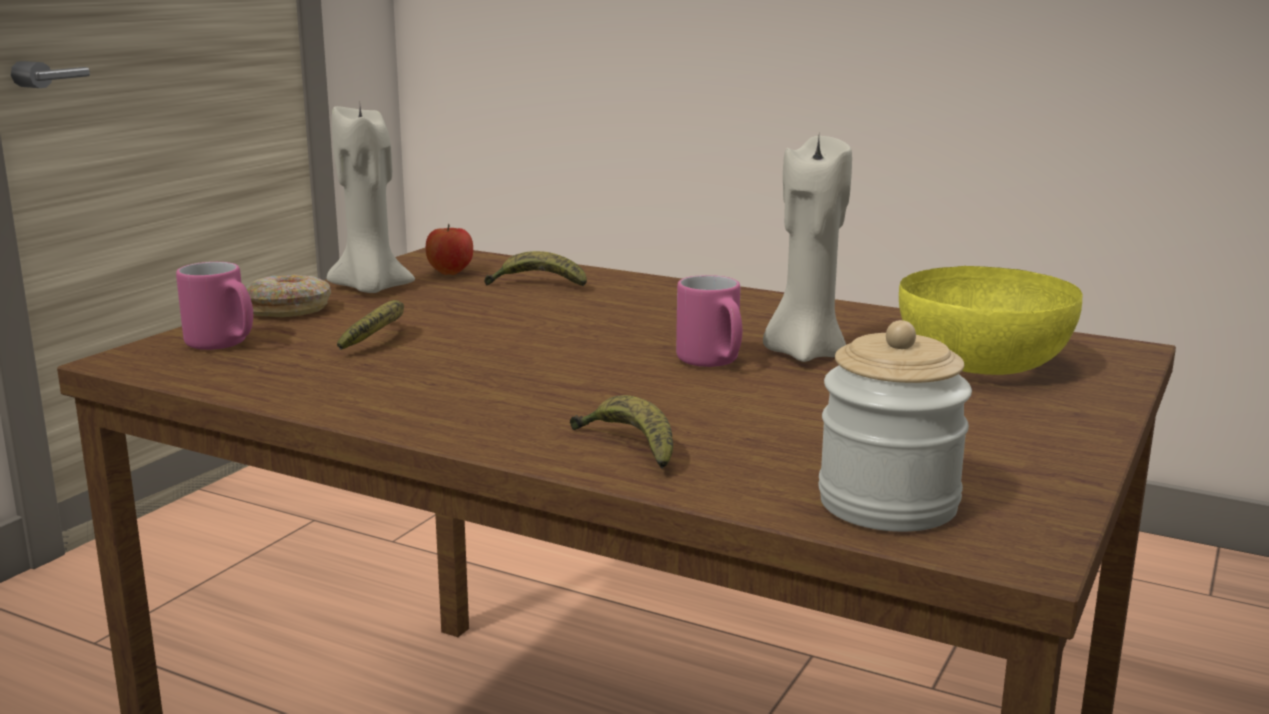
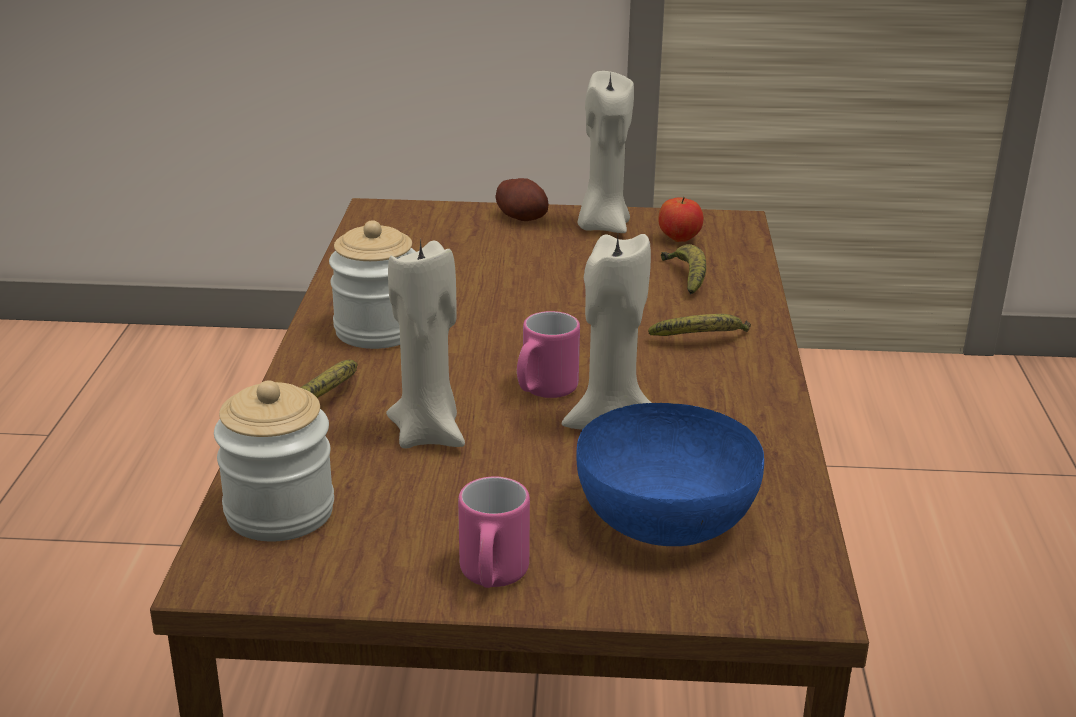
camera: 65 degrees right, 10 degrees up
(224, 345) = (427, 224): pink mug -> pink mug (492, 578)
(289, 309) = (522, 218): donut -> potato
(379, 339) = (484, 262): banana -> banana (703, 340)
(483, 404) = (377, 330): none -> jar
(762, 416) = (429, 434): none -> beige candle
(983, 364) = (663, 519): yellow bowl -> blue bowl

